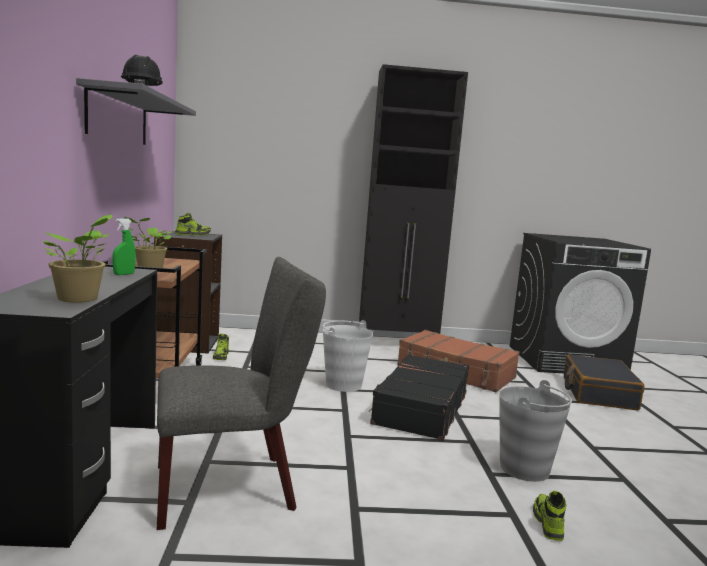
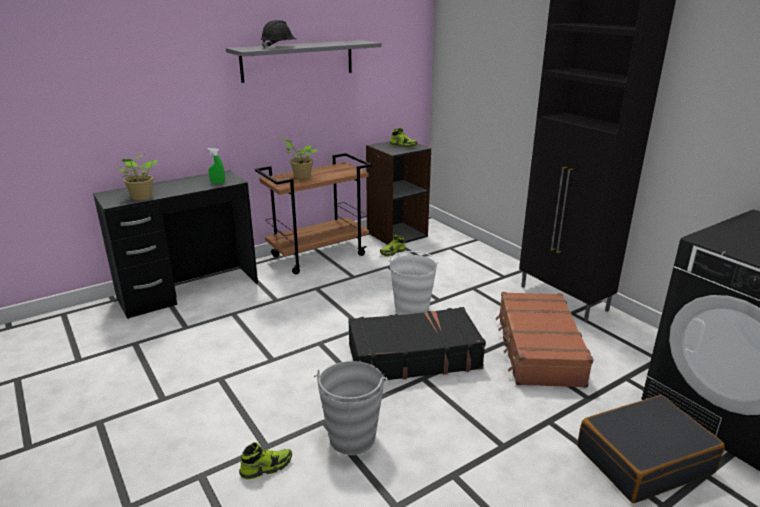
camera: 60 degrees right, 15 degrees up
(234, 486) = (212, 332): grey chair -> none

